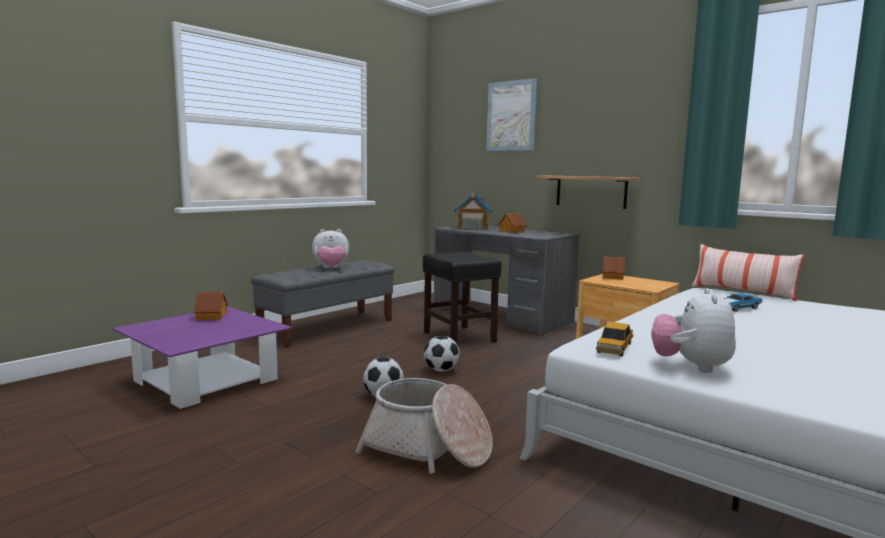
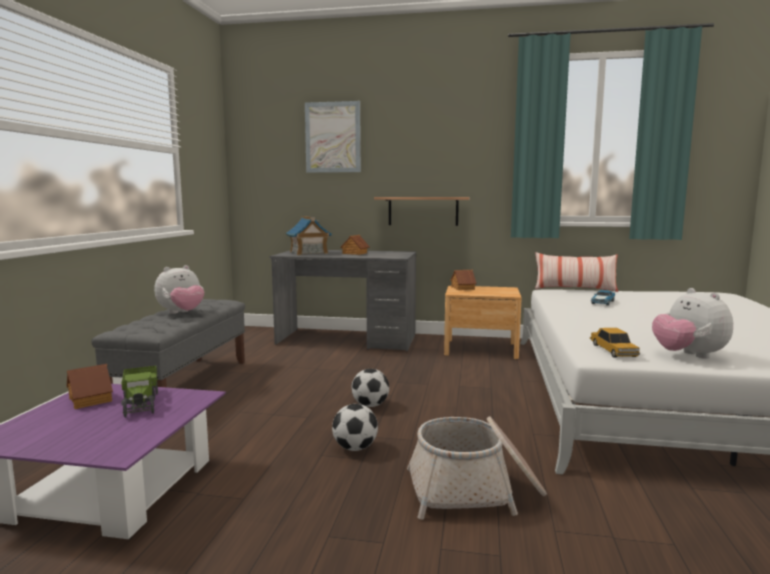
camera: 30 degrees left, 0 degrees up
(234, 323) = (141, 402): none -> toy truck
(458, 337) = (337, 367): black stool -> none

